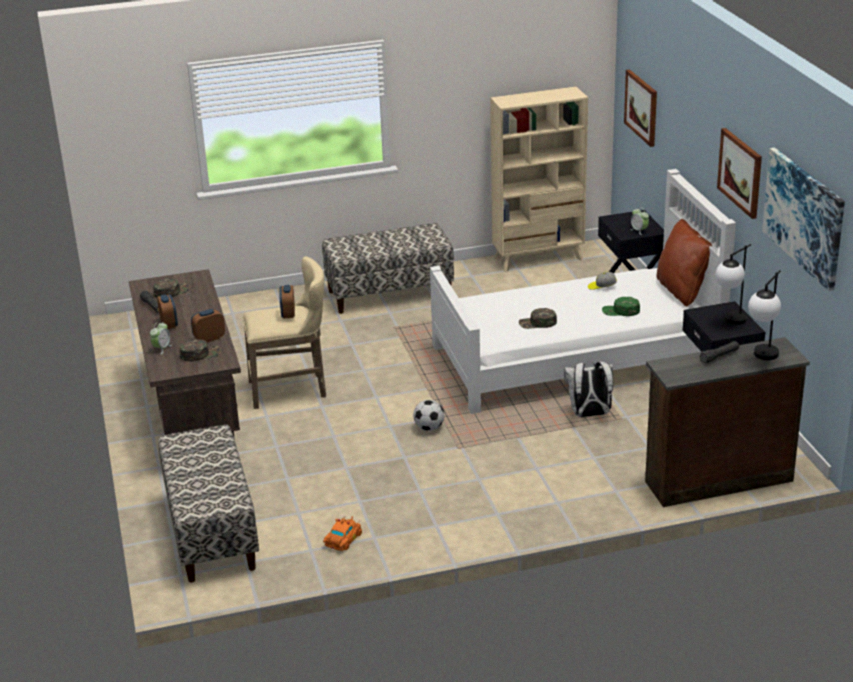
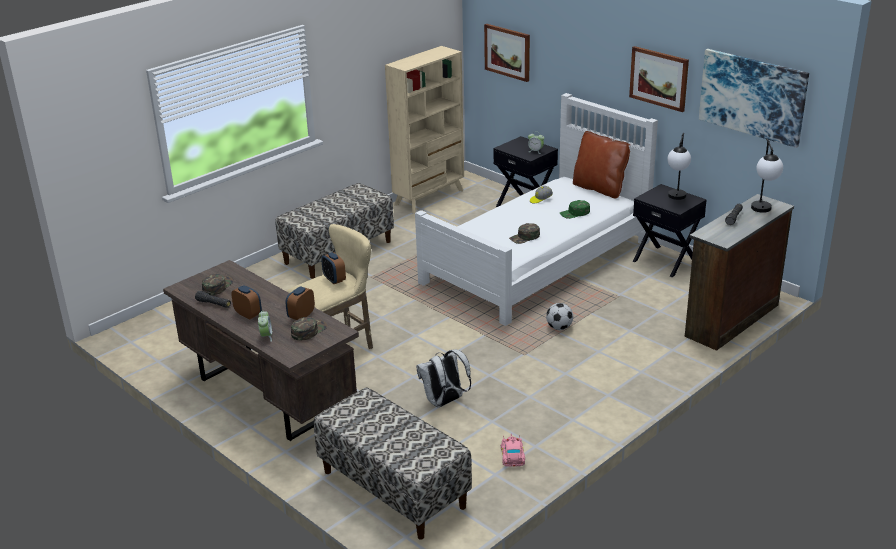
camera: 30 degrees left, 0 degrees up
(342, 540) = (512, 457): orange toy car -> pink toy car
(429, 428) = (484, 346): football -> football (559, 327)
(589, 414) = (592, 300): white backpack -> white backpack (444, 402)

